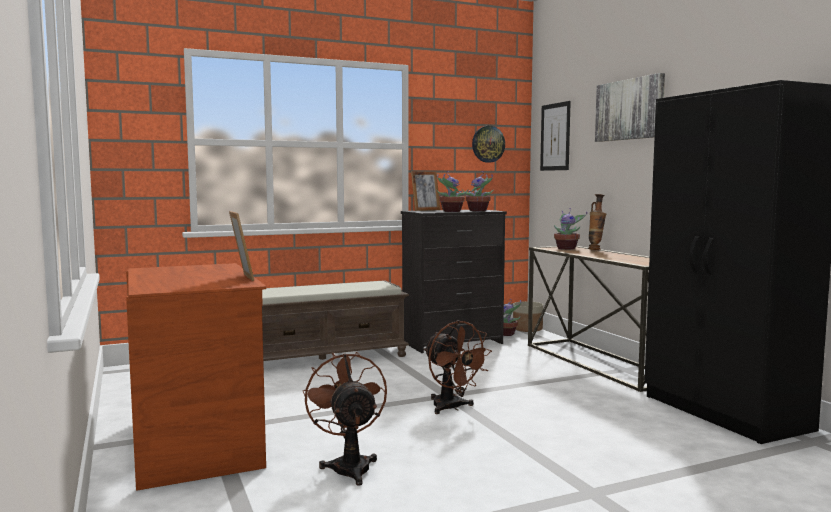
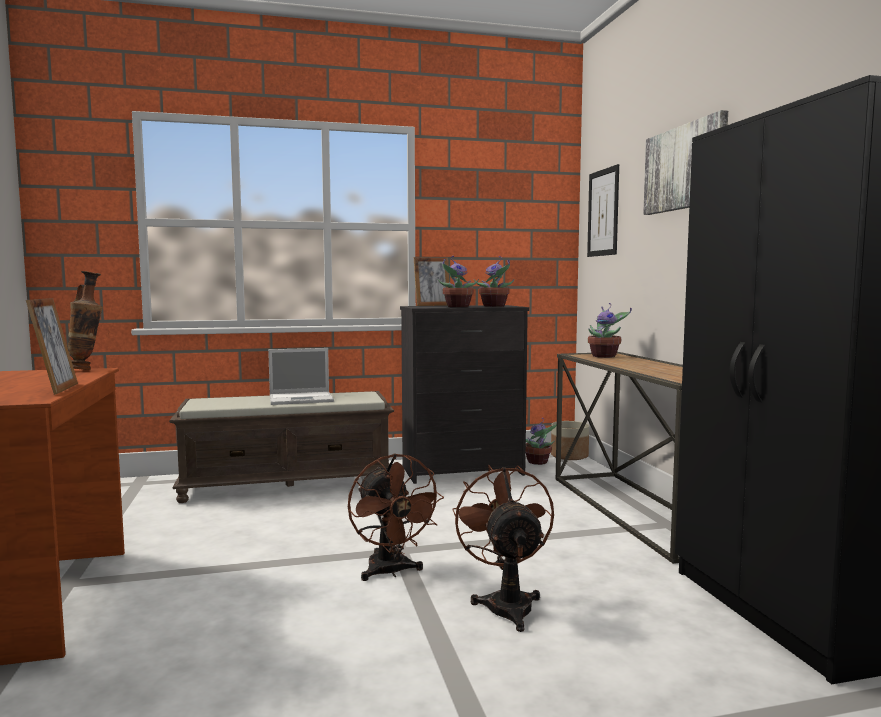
camera: 10 degrees right, 0 degrees up
(333, 287) = (302, 399): none -> laptop
(349, 466) = (174, 665): brown fan -> brown fan (506, 603)
(488, 144) = (521, 224): wall clock -> none
(596, 249) = (641, 358): vase -> vase (87, 369)

